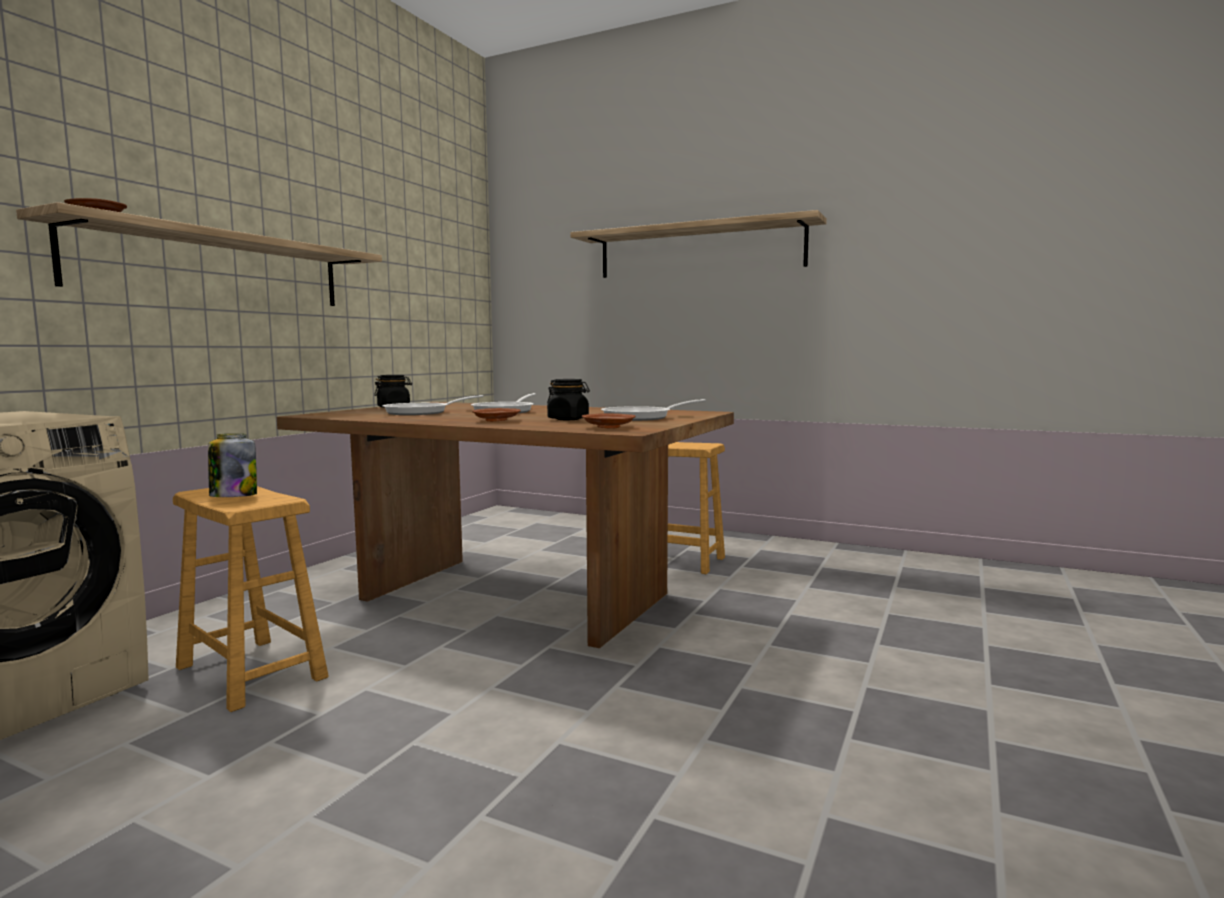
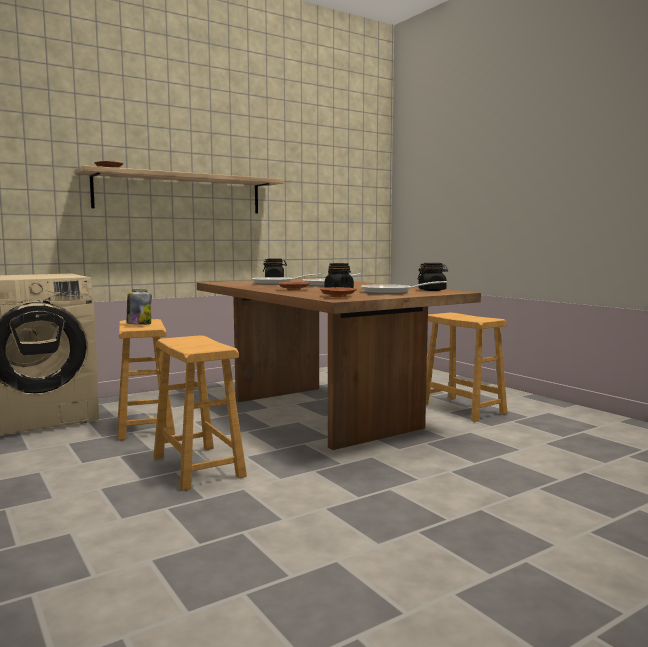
camera: 30 degrees right, 0 degrees up
(440, 725) = (197, 467): none -> brown stool
(672, 412) = (432, 290): none -> black jar
(699, 250) = (528, 160): shelf -> none

